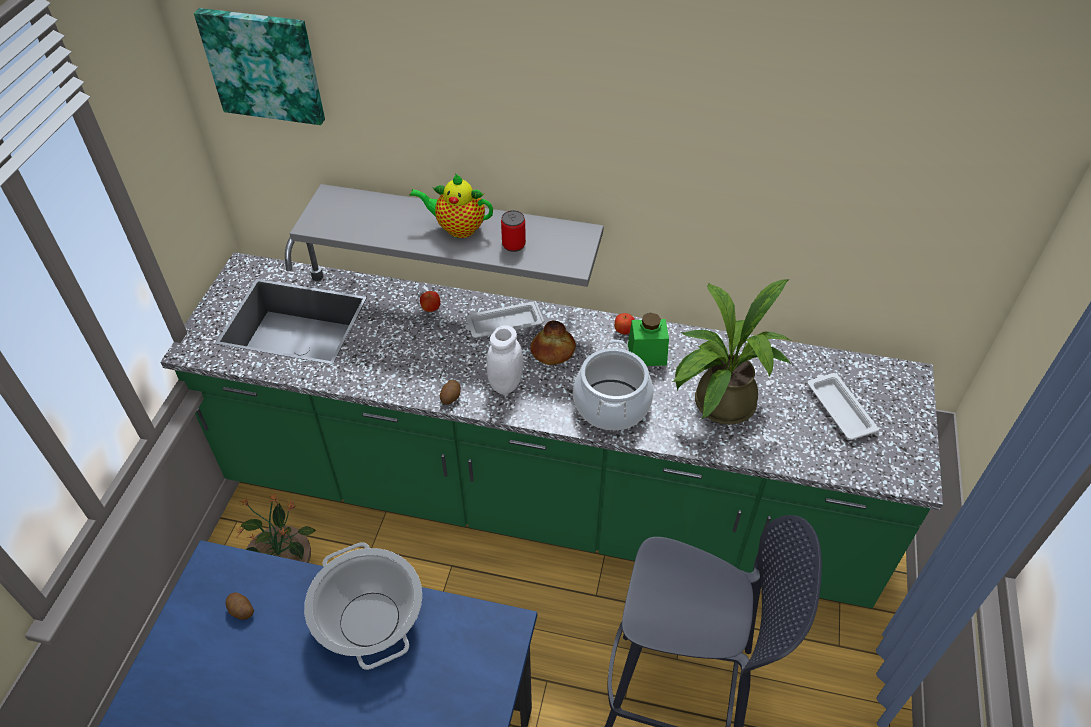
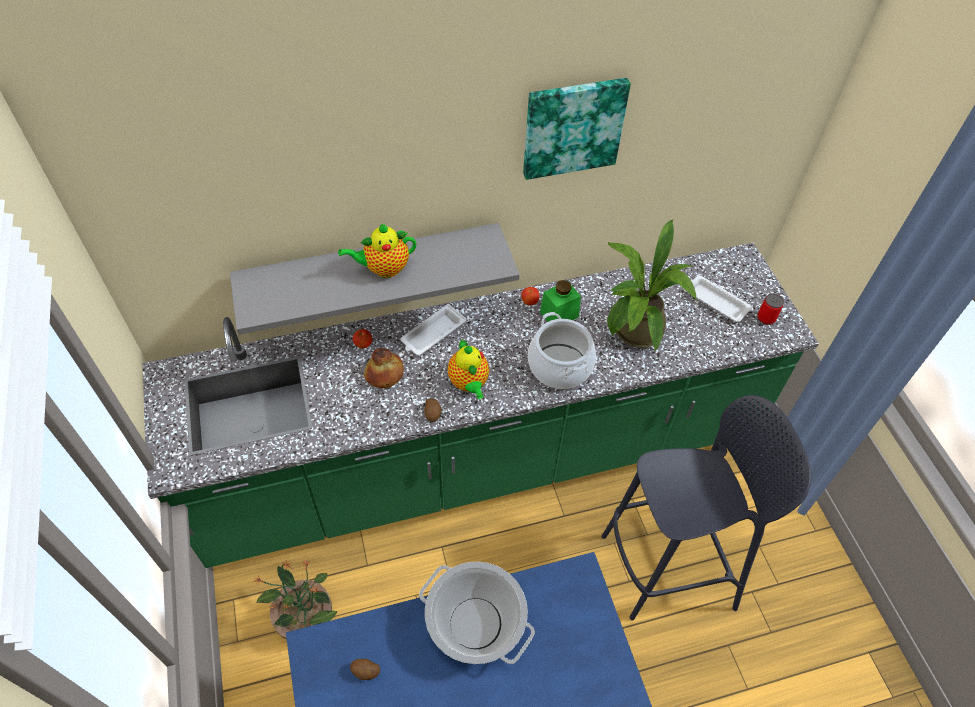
camera: 30 degrees left, 5 degrees up
(264, 65) = (163, 181): picture -> picture (572, 127)
(506, 384) = (469, 384): white jar -> teapot
(513, 245) = (441, 266): can -> can (766, 318)
(553, 351) = (487, 341): bread -> bread (385, 374)

